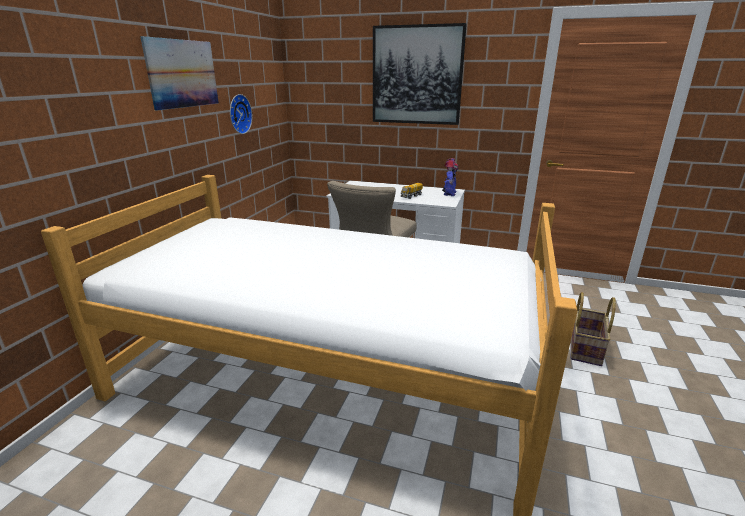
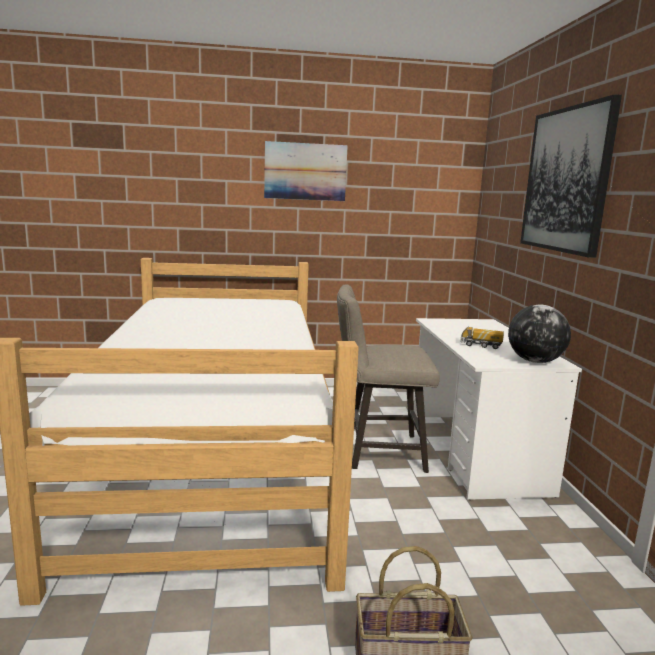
camera: 65 degrees right, 10 degrees down
(238, 114) = (376, 215): wall clock -> none
(449, 193) = (535, 361): toy robot -> globe

